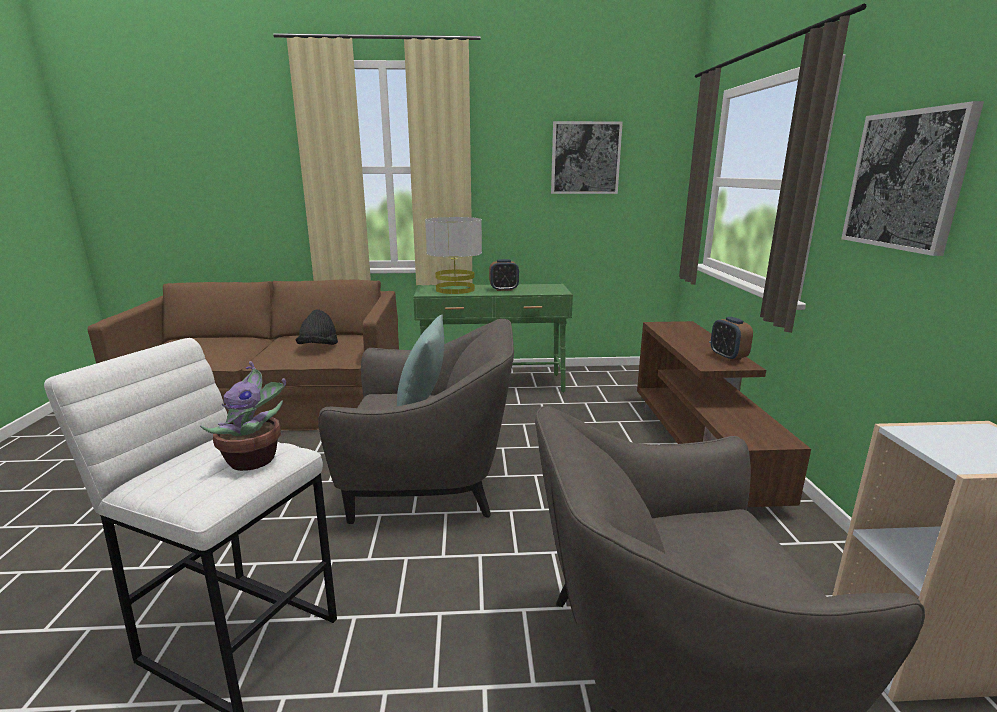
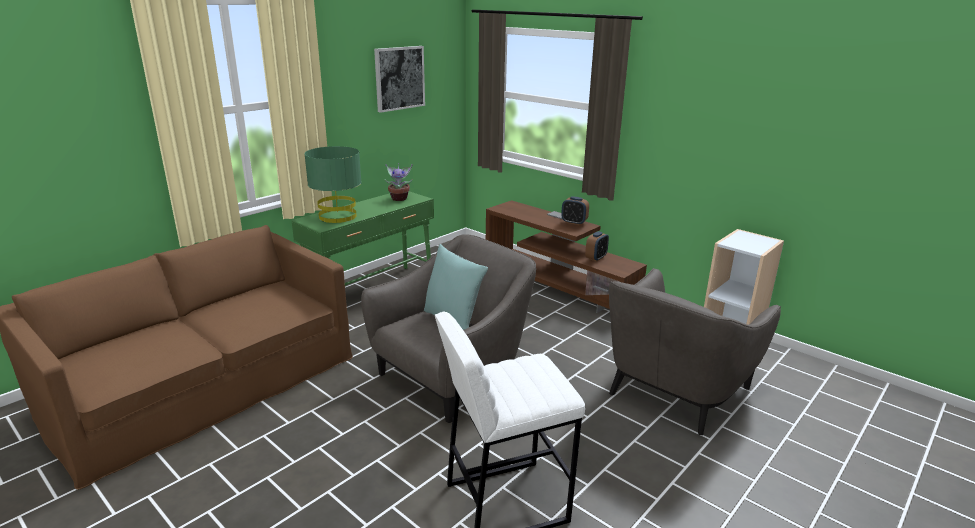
camera: 45 degrees left, 5 degrees up
(255, 460) = (538, 368): potted plant -> potted plant (399, 198)
(318, 348) = (265, 307): black hat -> none
(455, 289) = (337, 216): grey table lamp -> green table lamp
(504, 289) = (375, 206): alarm clock -> alarm clock (596, 258)
(906, 180) = (674, 114): picture -> none

